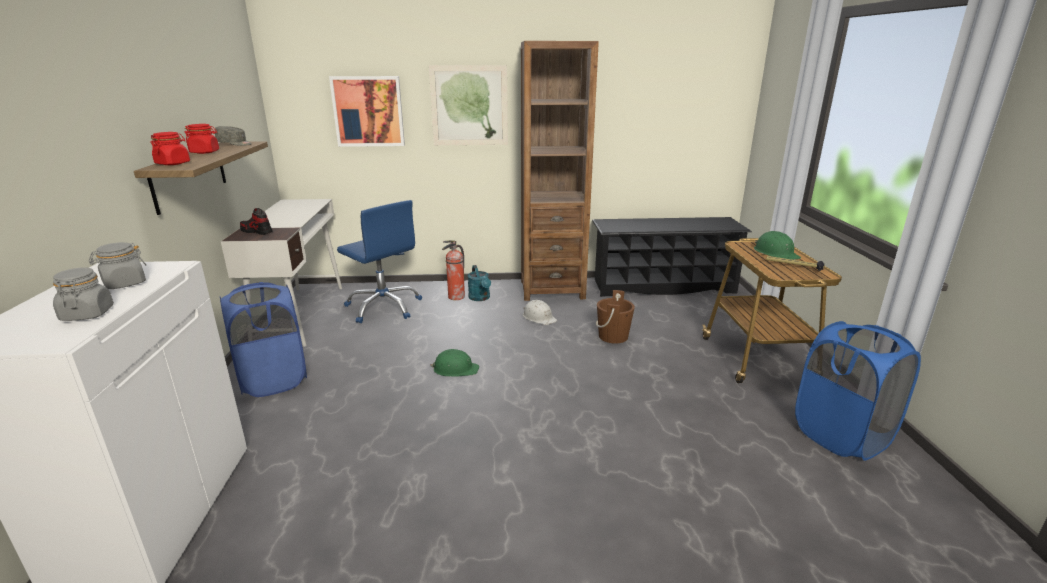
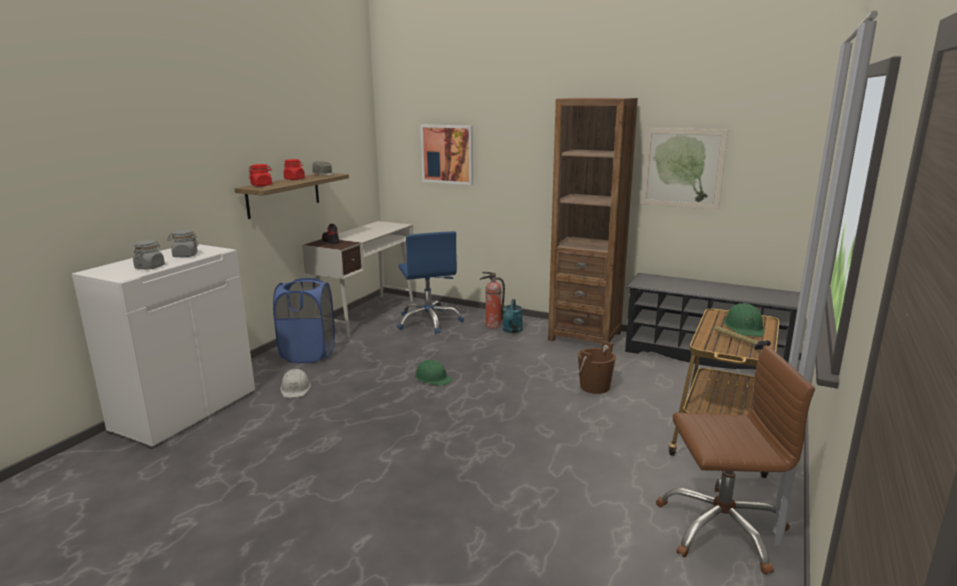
camera: 30 degrees right, 5 degrees down
(469, 106) = (528, 153): picture -> picture (682, 168)
(539, 317) = (545, 356): white hard hat -> white hard hat (295, 388)
(841, 436) = (721, 528): blue laundry basket -> brown office chair

